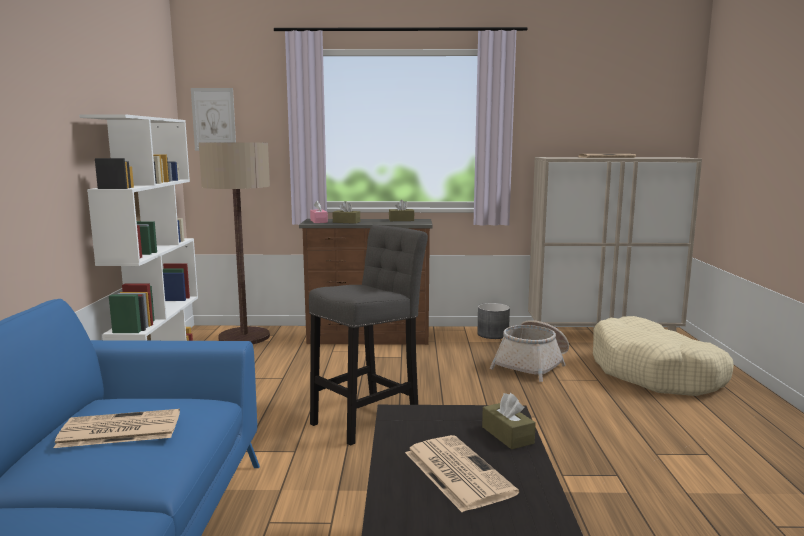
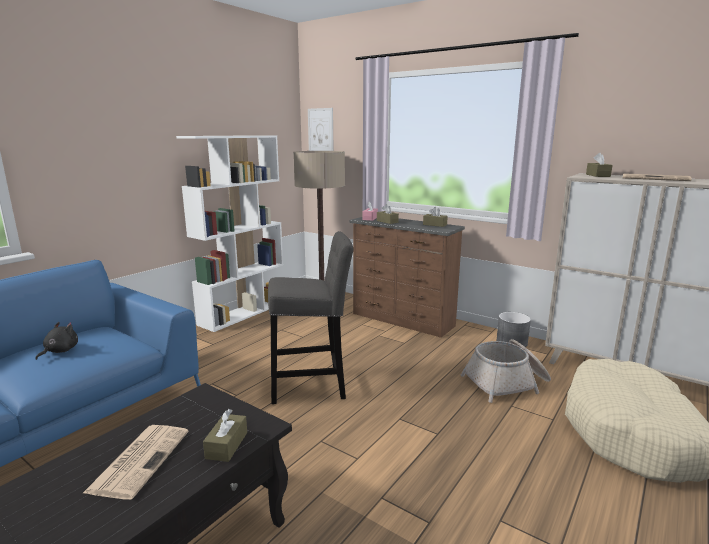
camera: 35 degrees right, 5 degrees up
(118, 430) = (60, 351): newspaper -> black plush toy
(558, 157) = (597, 175): none -> brown tissue box

